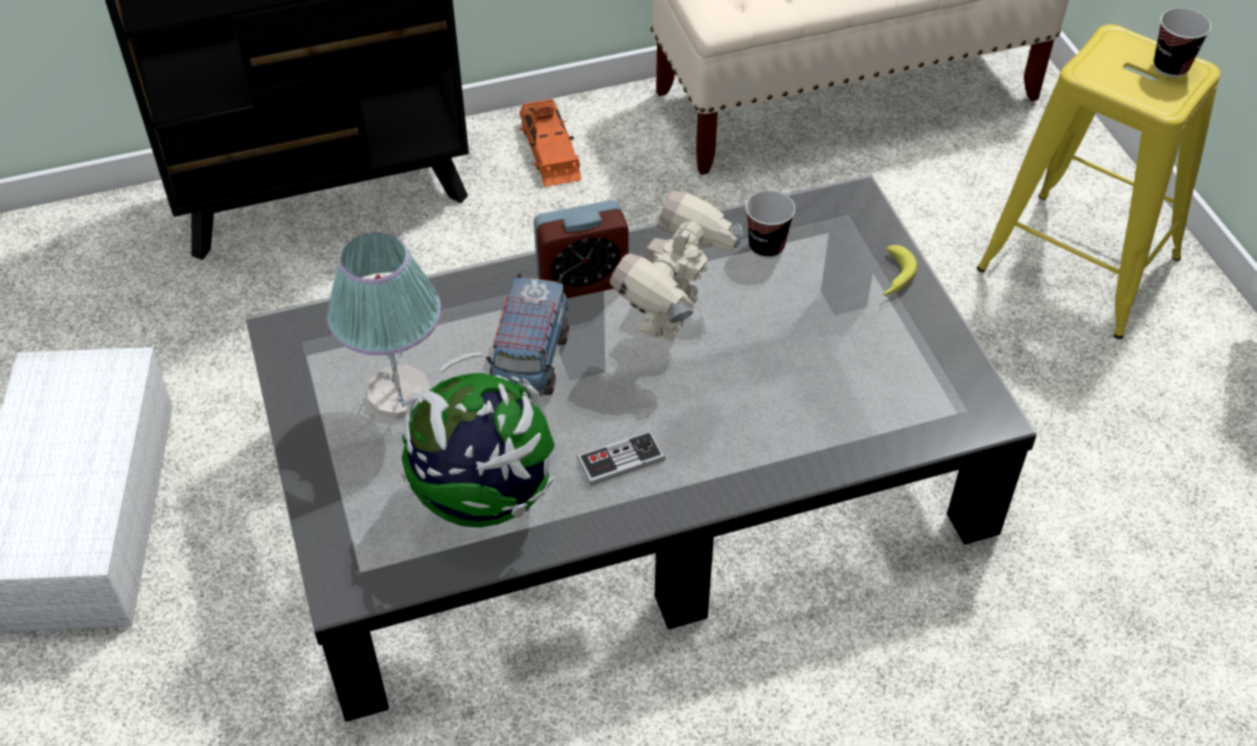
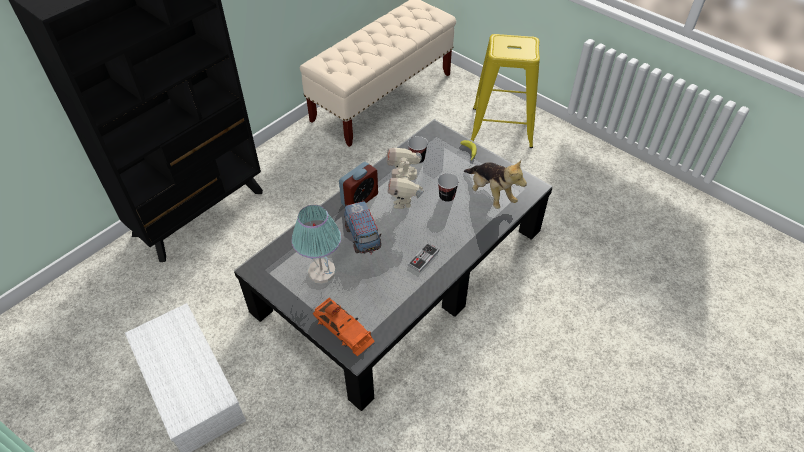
camera: 30 degrees left, 0 degrees up
(485, 496) = (384, 294): globe -> none
(550, 151) = (283, 160): orange toy car -> orange toy car (343, 329)
(874, 388) = (490, 194): none -> plush toy
(1170, 67) = (522, 42): cup -> cup (446, 197)

